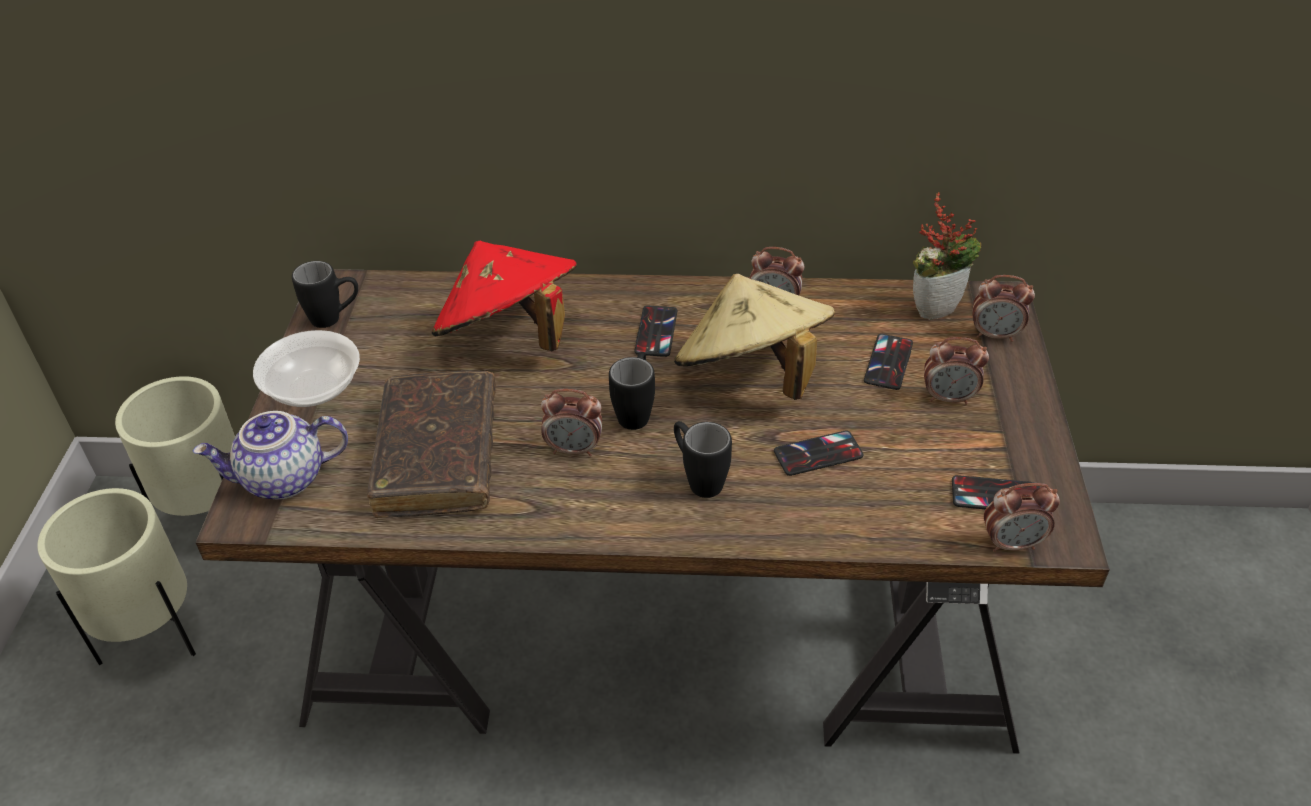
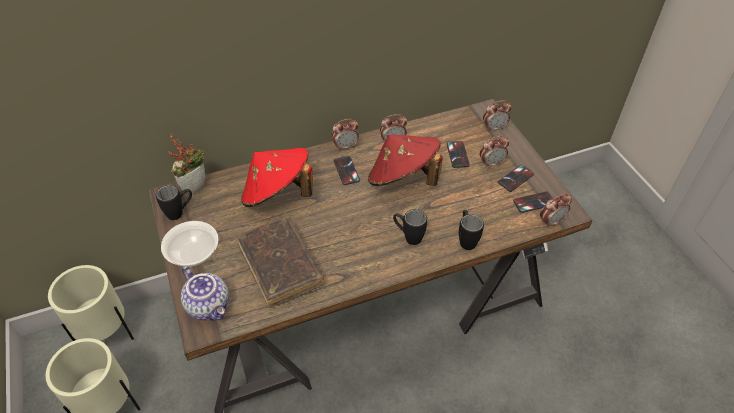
camera: 25 degrees left, 5 degrees up
(283, 480) = (209, 306): teapot -> teapot turned 90 degrees counterclockwise
(574, 449) = (343, 241): alarm clock -> alarm clock (345, 146)
(636, 411) = (361, 213): black mug -> black mug (466, 239)
(752, 375) = (403, 179): beige hat -> red hat
(818, 454) = (452, 207): phone -> phone (516, 178)
(935, 307) = (463, 122): potted plant -> potted plant (194, 186)

